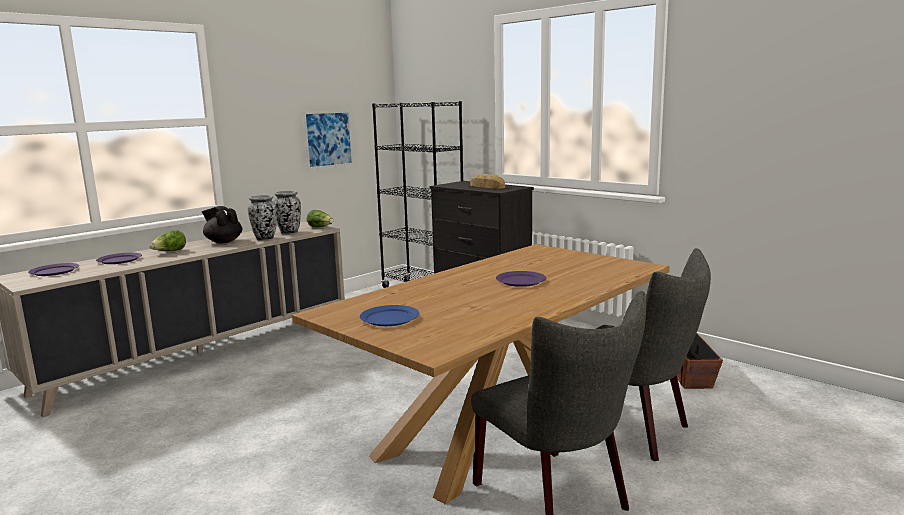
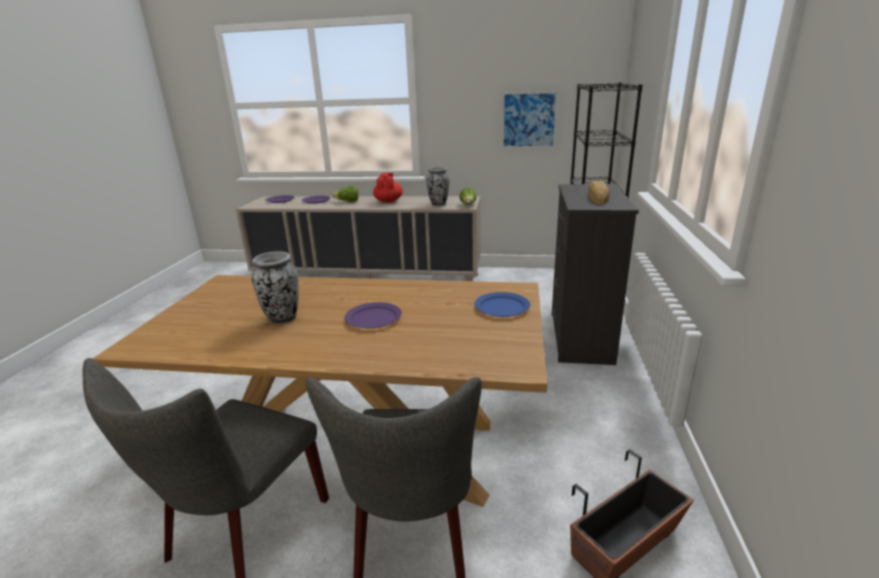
camera: 55 degrees right, 10 degrees up
(223, 242) = (388, 201): black teapot -> red teapot
(265, 239) = (411, 205): vase -> vase (282, 318)
(389, 318) = (218, 304): blue plate -> blue plate (501, 307)

